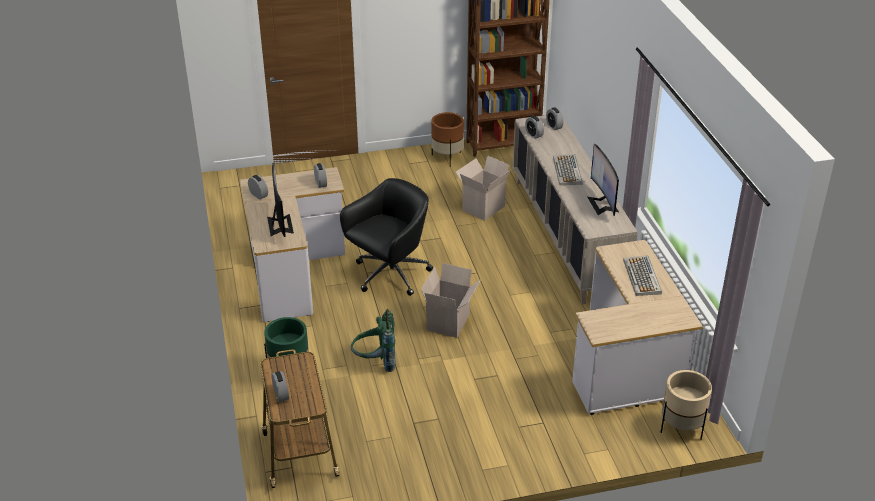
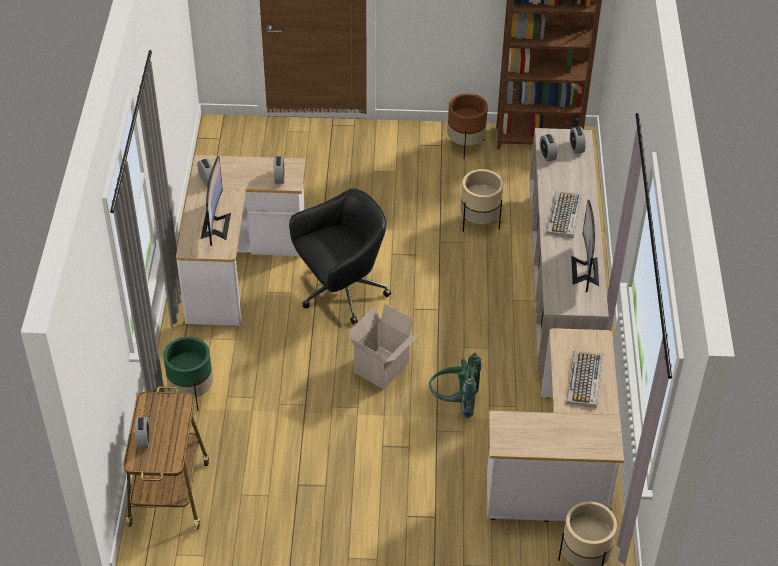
camera: 15 degrees right, 10 degrees up
(375, 362) = (285, 400): green backpack -> green backpack (454, 402)
(482, 207) = (479, 223): cardboard box -> beige planter

